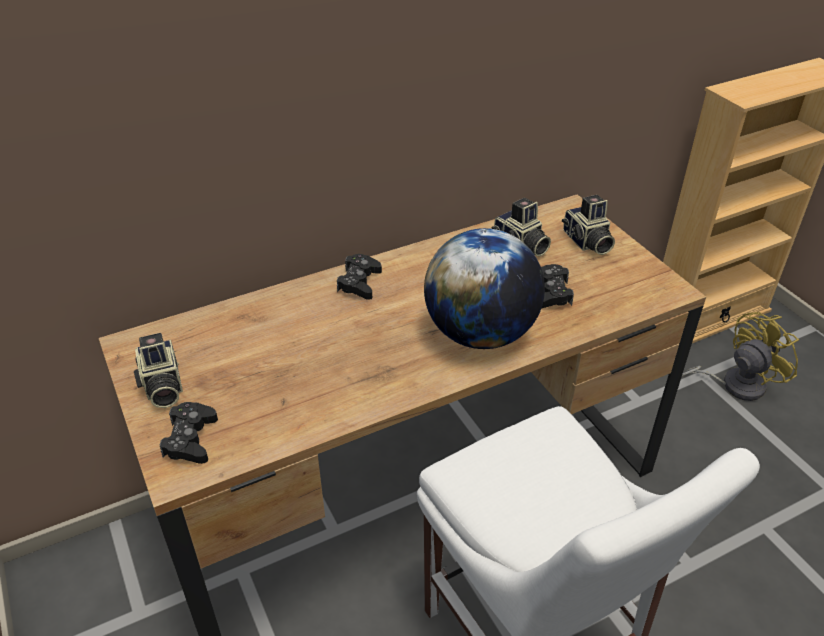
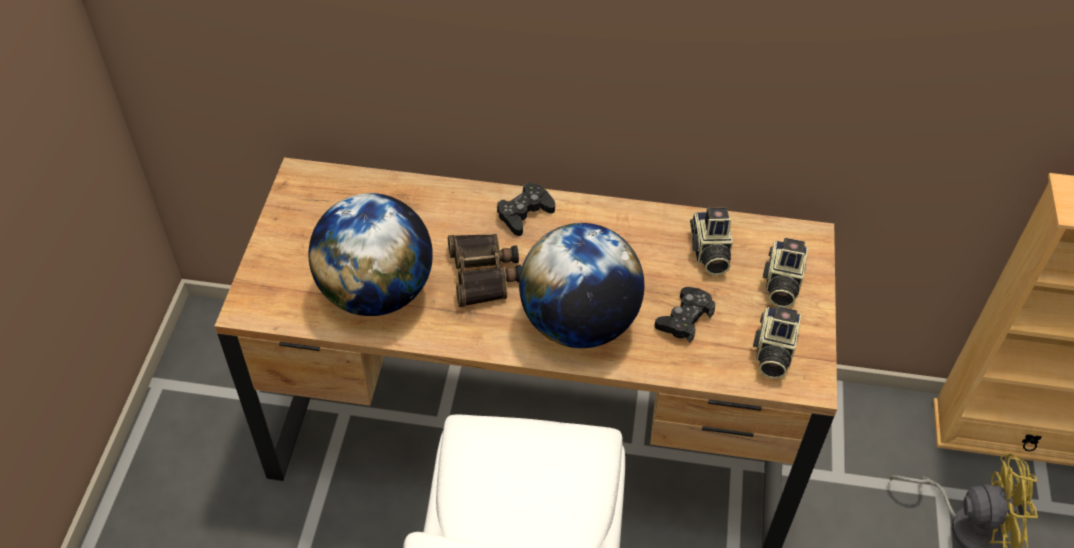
camera: 35 degrees right, 10 degrees up
(161, 387) = (293, 229): camera -> camera (772, 353)
(190, 439) = (278, 286): black game controller -> none
(291, 396) = (376, 292): none -> globe
(371, 337) = (485, 274): none -> binoculars

